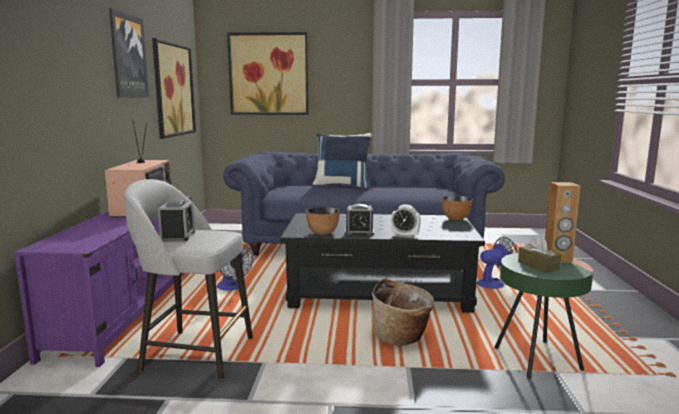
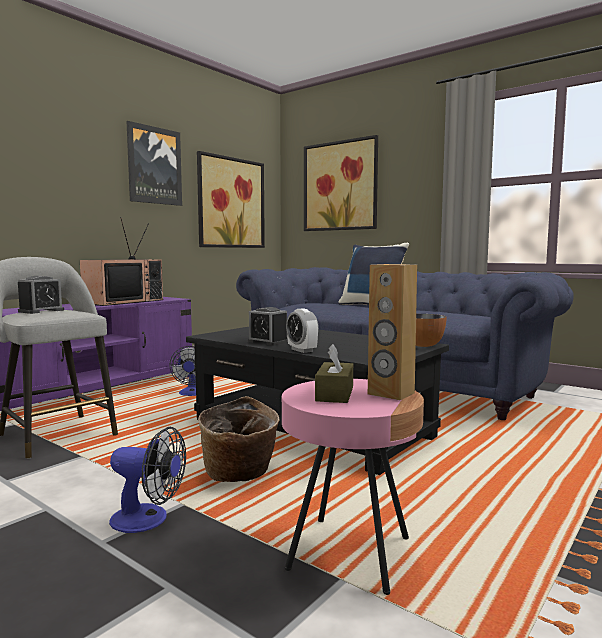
camera: 35 degrees right, 5 degrees down
(322, 233) = (231, 338): bowl -> none
(494, 283) = (482, 452): fan -> fan (148, 520)
(537, 359) = (349, 553): green side table -> pink side table

